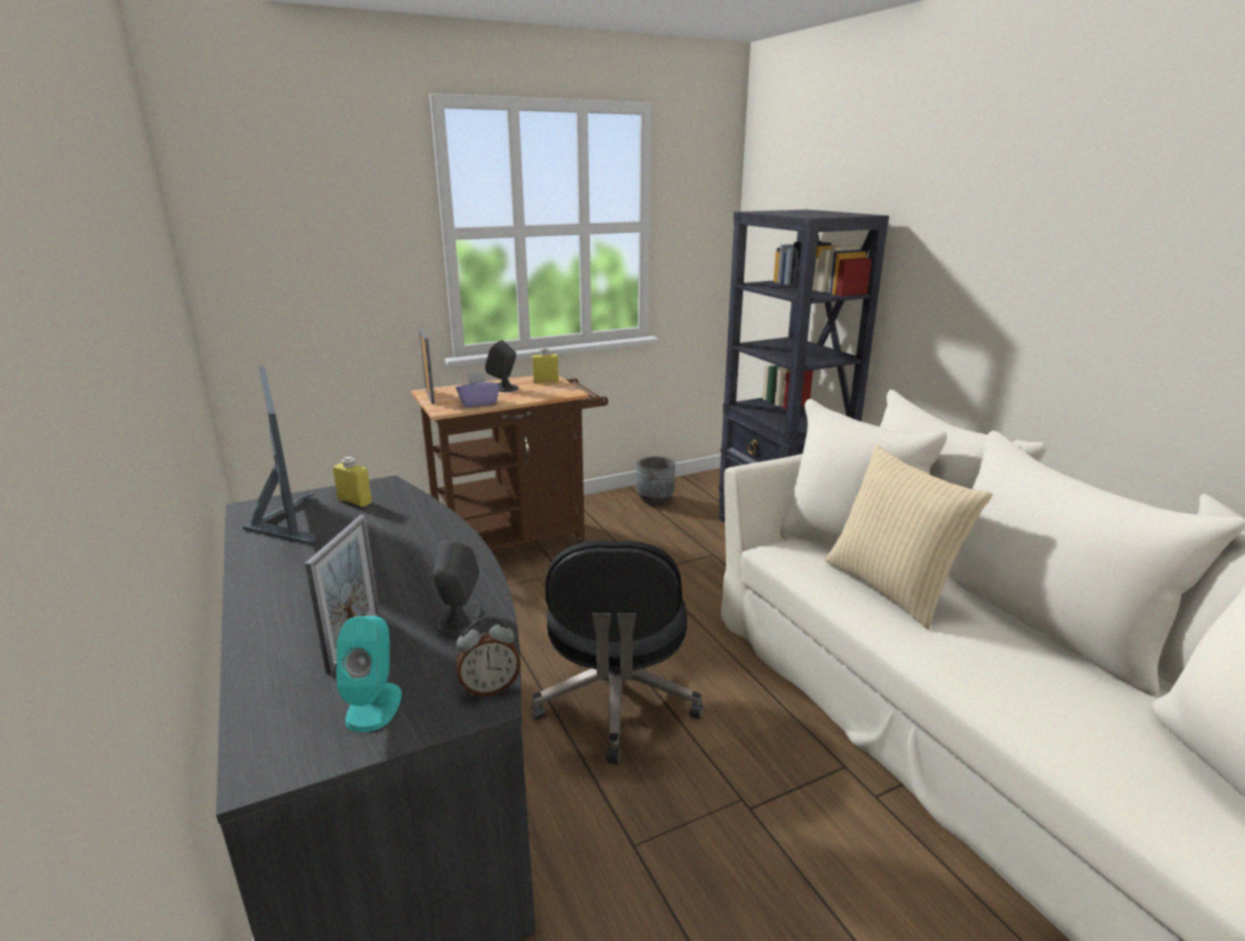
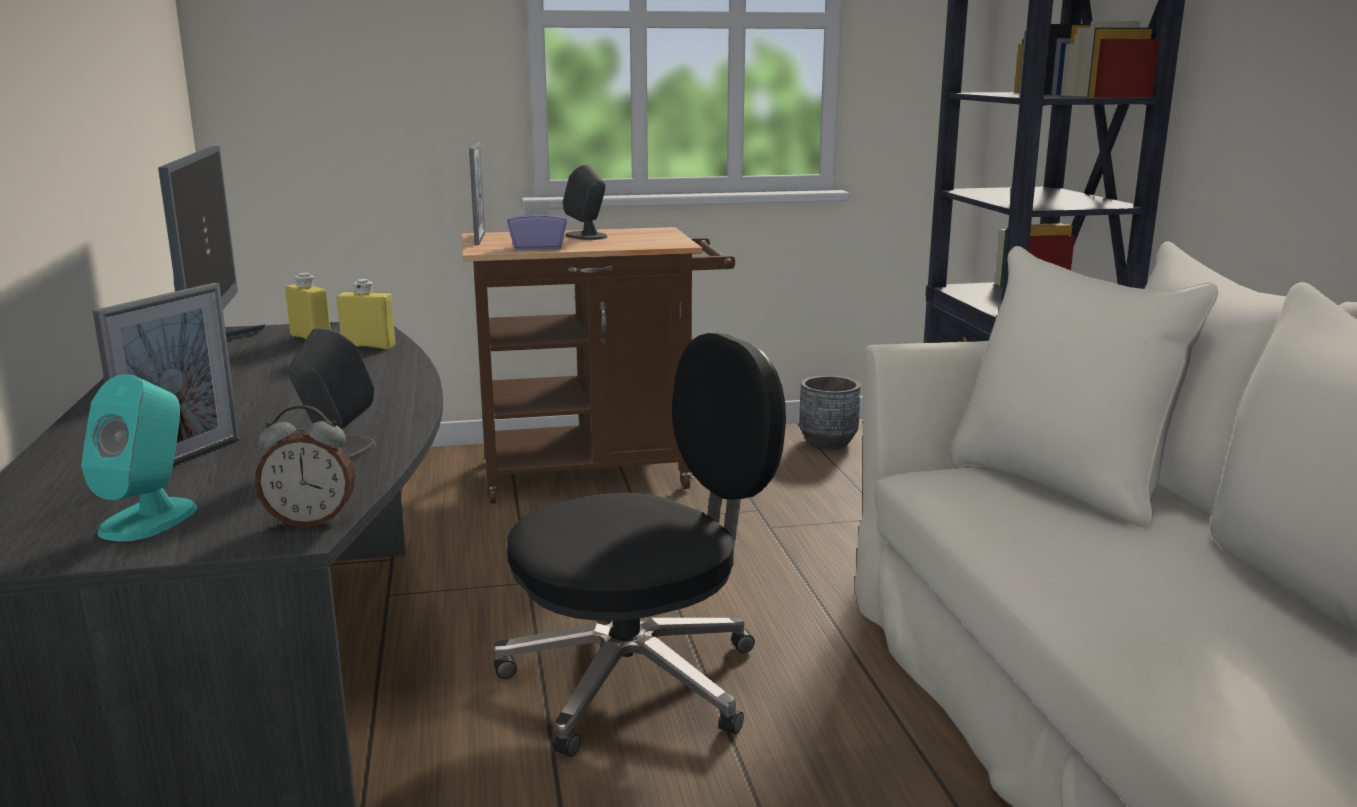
camera: 15 degrees right, 5 degrees down
(546, 381) = (653, 233): yellow bottle -> yellow bottle (368, 346)
(616, 702) = (638, 679): black office chair -> black office chair turned 135 degrees counterclockwise
(890, 587) = (1095, 539): beige pillow -> none

